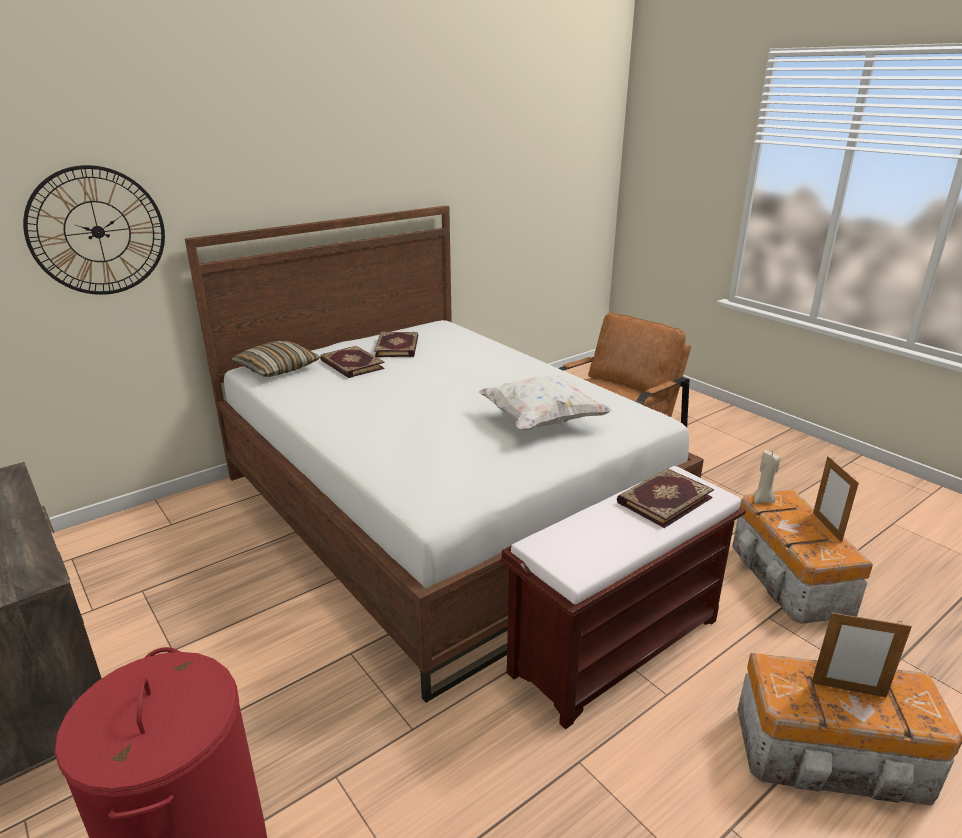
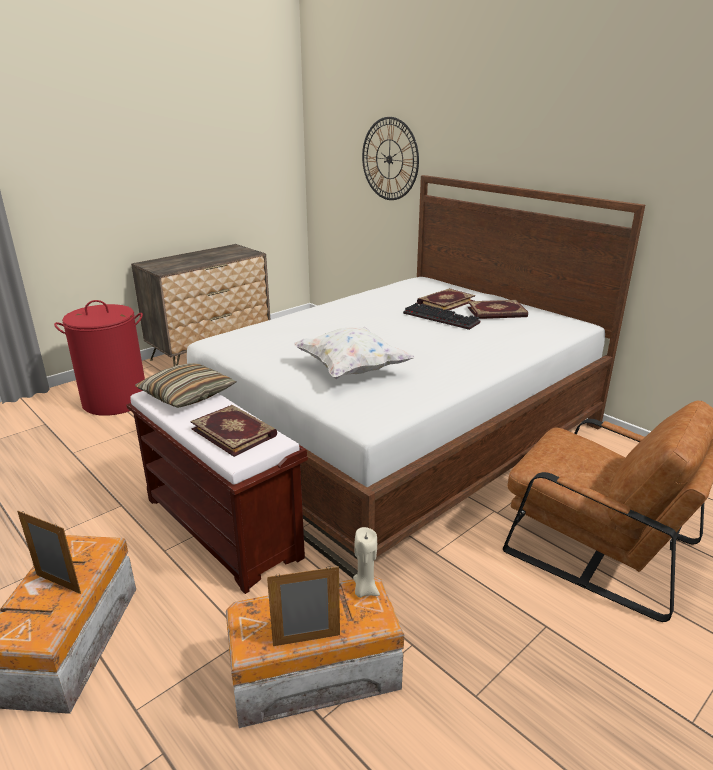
camera: 85 degrees right, 0 degrees up
(277, 368) = (426, 285): pillow -> pillow (187, 395)
(404, 370) = (442, 318): none -> keyboard
(848, 689) = (58, 584): picture frame -> picture frame turned 105 degrees clockwise

